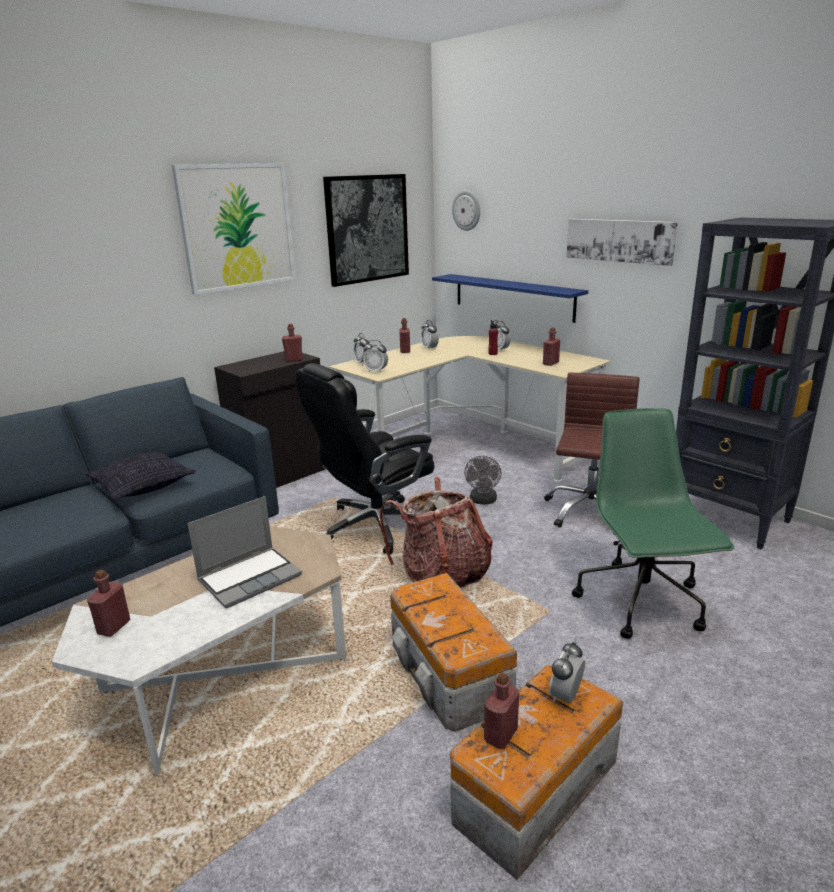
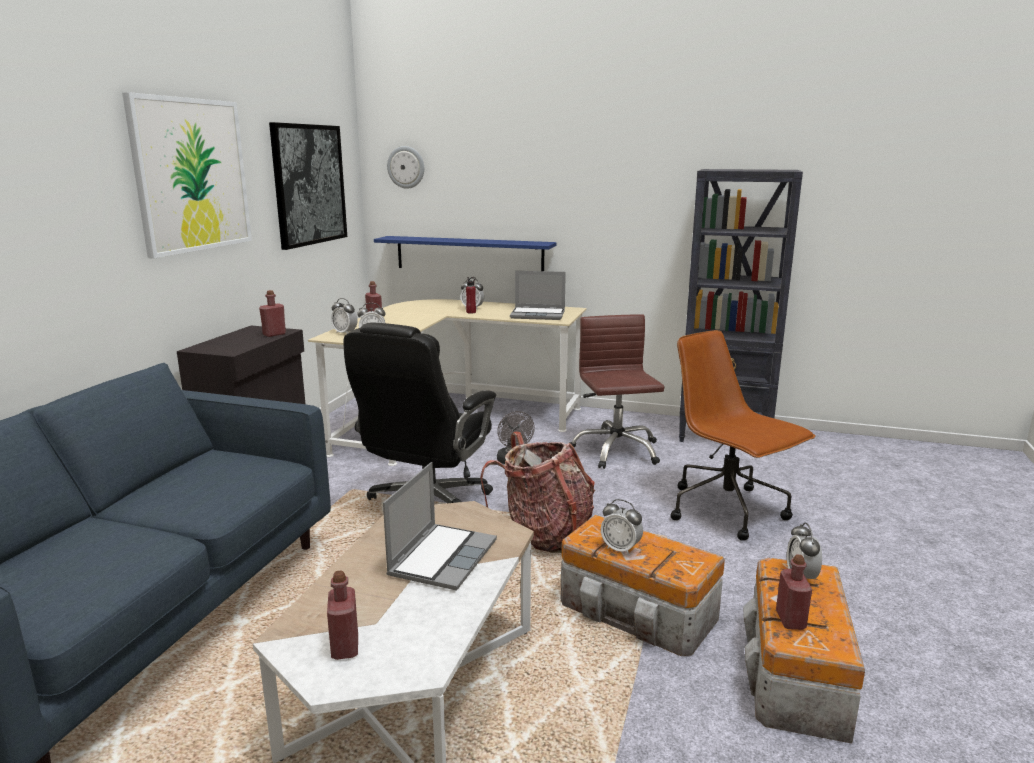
camera: 30 degrees left, 5 degrees down
(142, 486) = (179, 502): pillow -> none
(430, 348) = (398, 314): alarm clock -> alarm clock (620, 549)
(550, 363) = (538, 315): red bottle -> laptop
(619, 240) = (586, 193): picture -> none
(642, 603) = (728, 511): green office chair -> brown office chair

